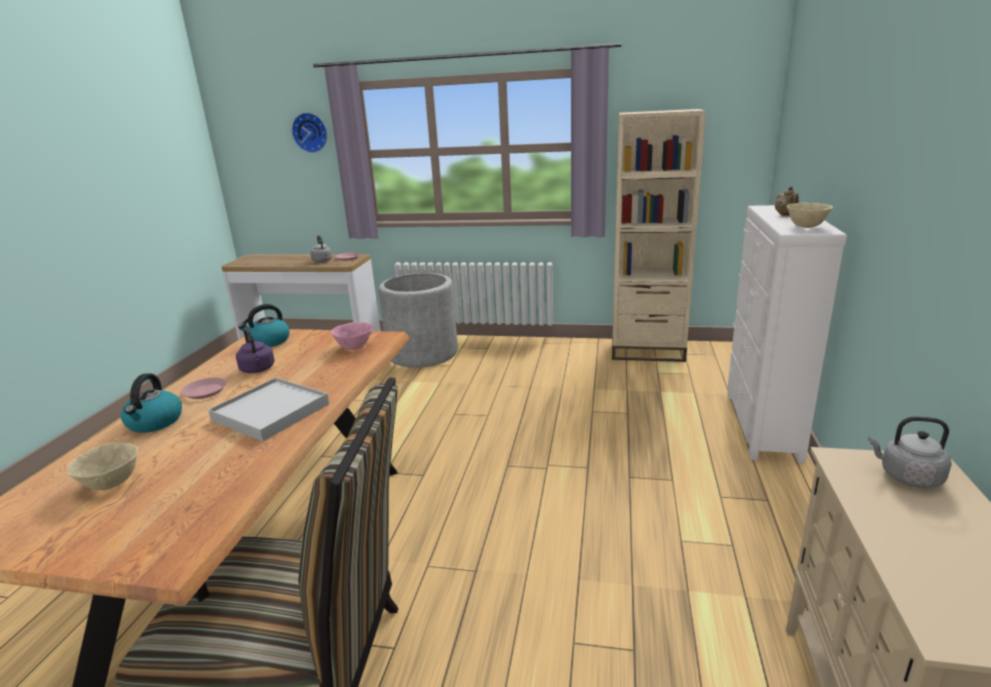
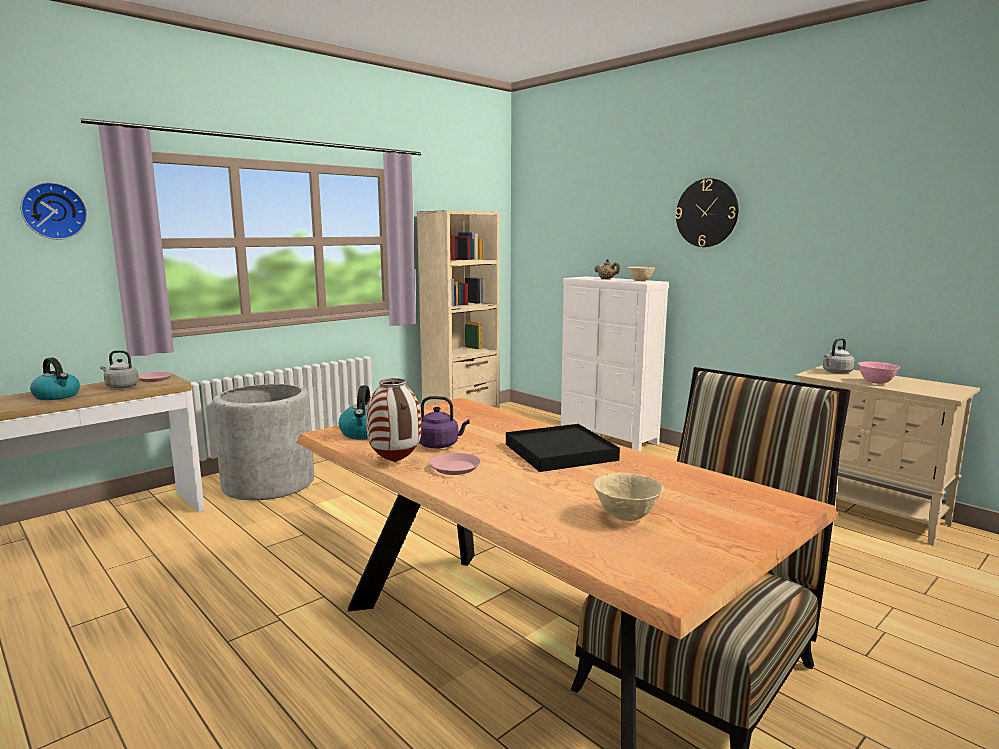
camera: 55 degrees left, 10 degrees down
(155, 422) = (499, 492): kettle -> kettle (57, 396)
(208, 371) = (396, 462): none -> vase
(270, 412) = (560, 452): white tray -> black tray
(355, 347) = (463, 413): pink bowl -> pink bowl (876, 383)
(901, 125) = (706, 213): none -> wall clock

